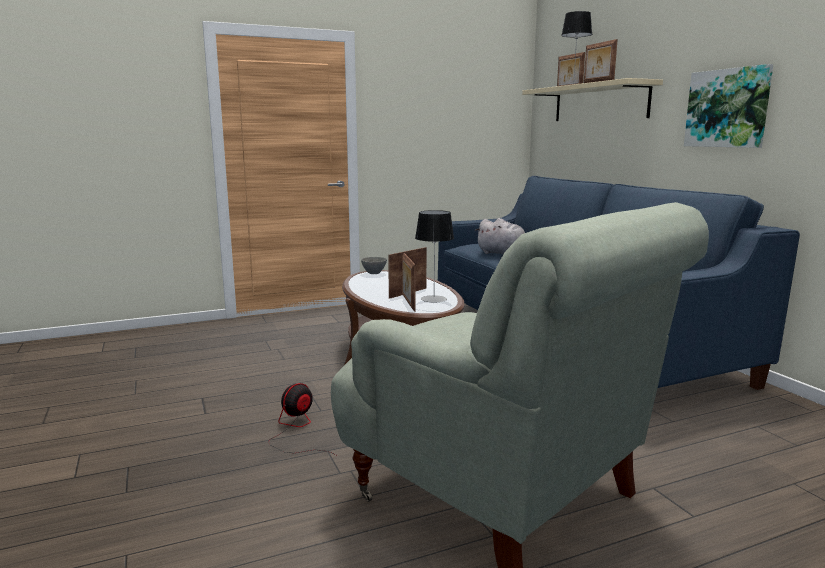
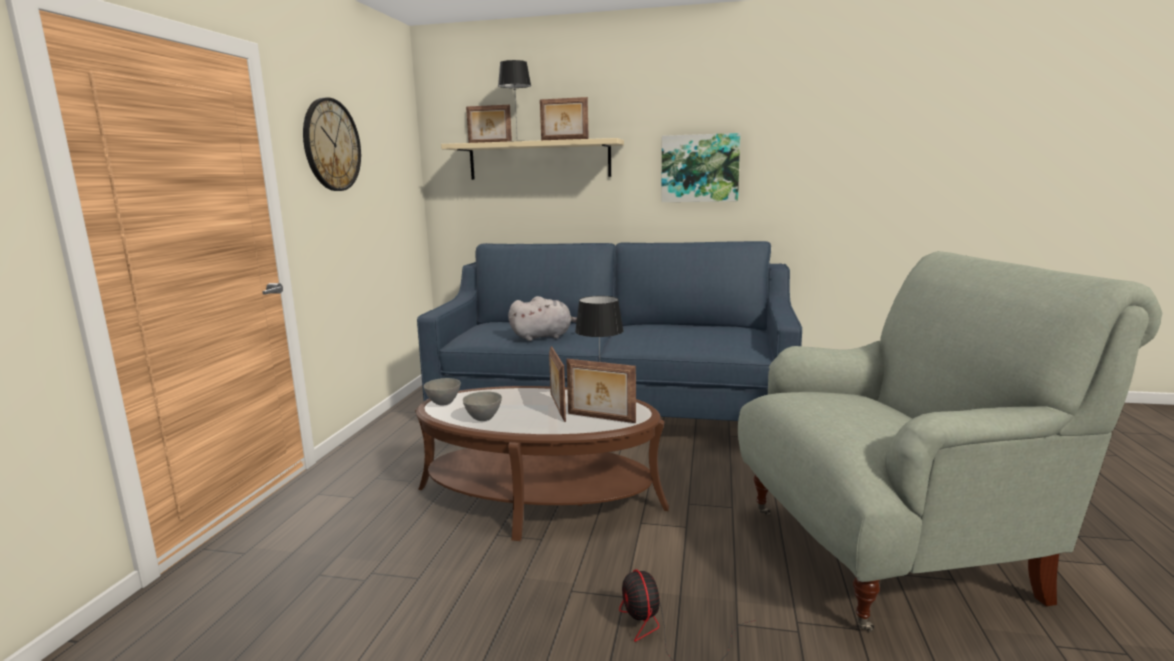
camera: 55 degrees left, 0 degrees up
(365, 284) = (483, 419): none -> grey bowl
(415, 93) = (331, 145): none -> wall clock

